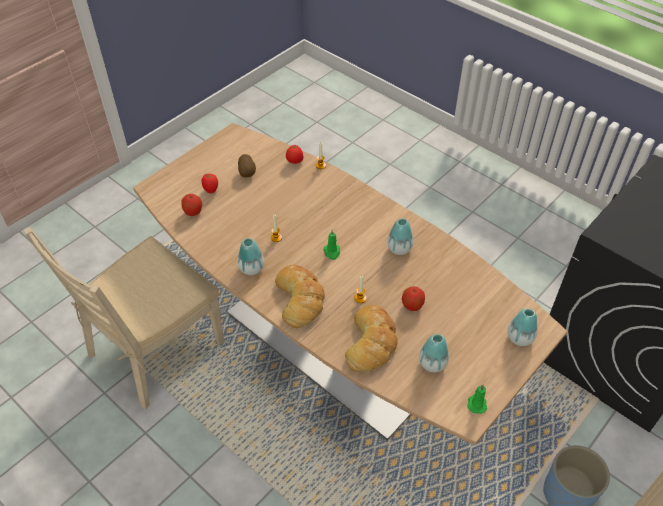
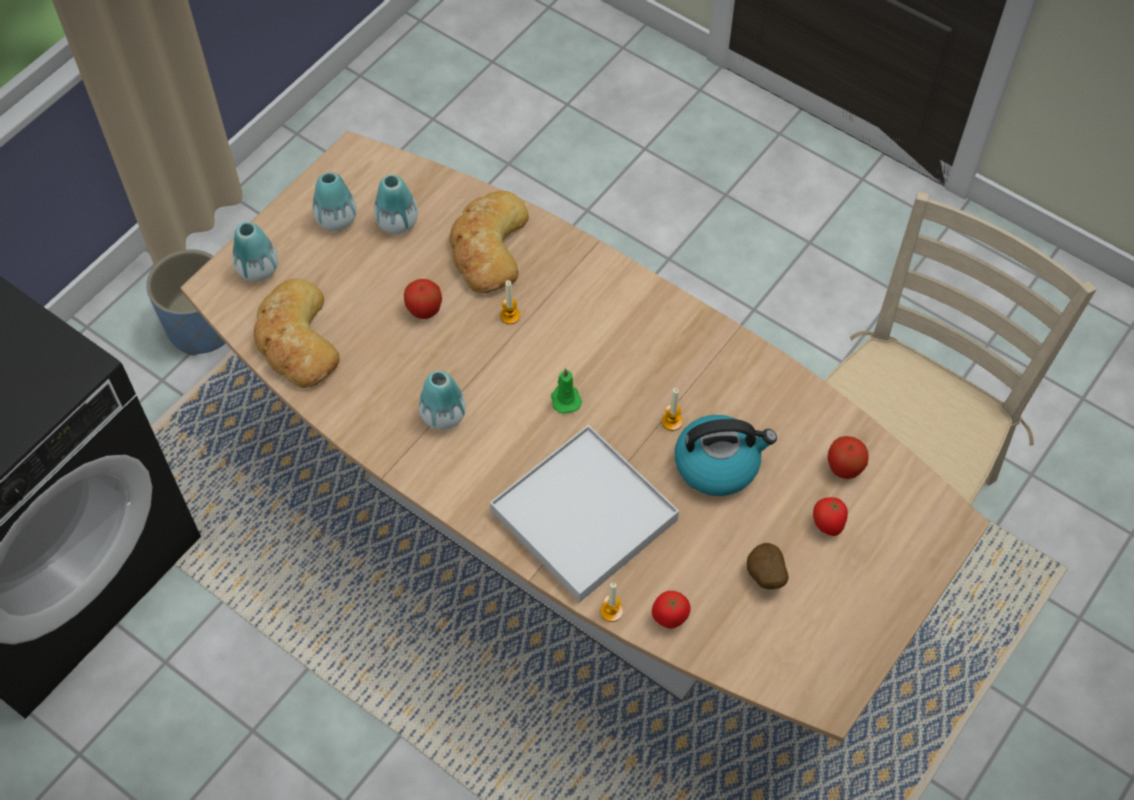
camera: 175 degrees right, 10 degrees up
(251, 268) = (702, 356): vase -> vase (336, 219)
(257, 217) = (718, 464): none -> kettle
(300, 298) = (609, 309): bread -> bread (296, 340)
(328, 200) = (584, 516): none -> white tray
(476, 403) = (339, 174): green candle -> none

